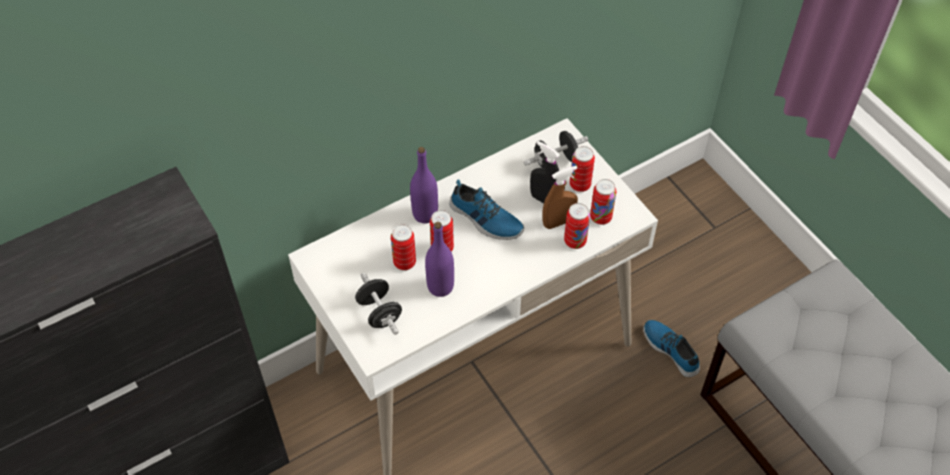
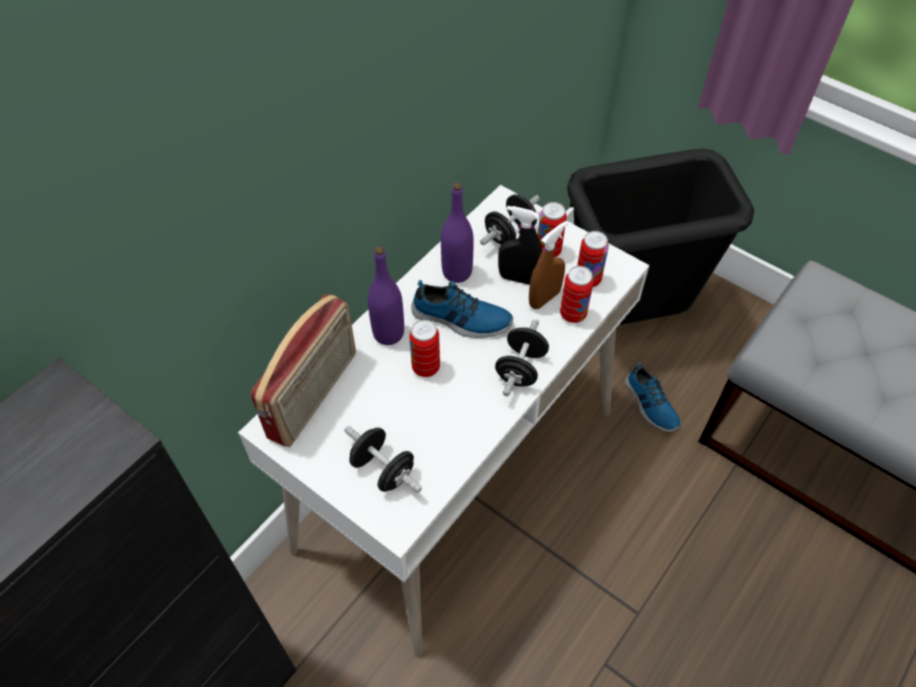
camera: 20 degrees left, 0 degrees up
(352, 244) = (315, 395): none -> radio
(404, 262) = (388, 398): can -> none
(440, 286) = (443, 414): purple bottle -> purple bottle (457, 272)
(513, 271) = (520, 369): none -> black dumbbell
(671, 349) = (650, 404): shoe -> shoe turned 150 degrees counterclockwise
(688, 265) = (628, 316): none -> black trash can

